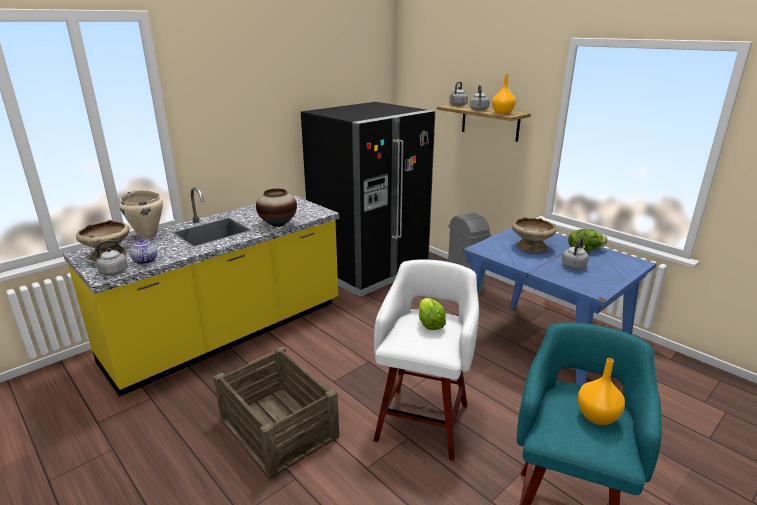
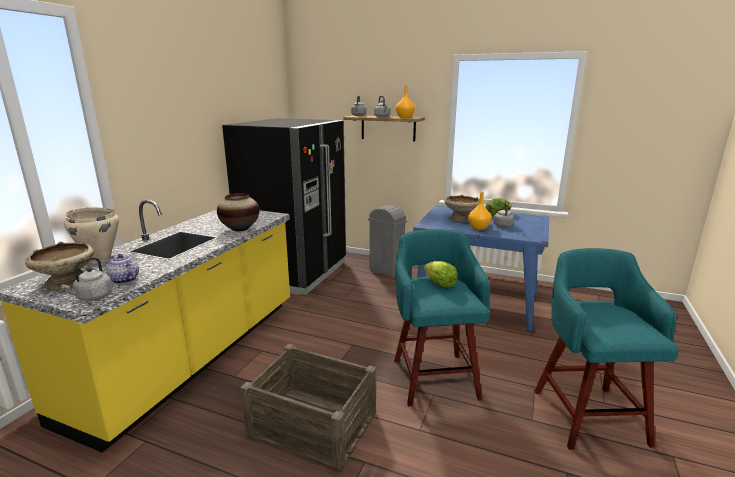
camera: 25 degrees left, 5 degrees down
(423, 419) = (434, 376): white stool -> turquoise stool
(596, 416) = (616, 315): orange vase -> orange vase (478, 228)

